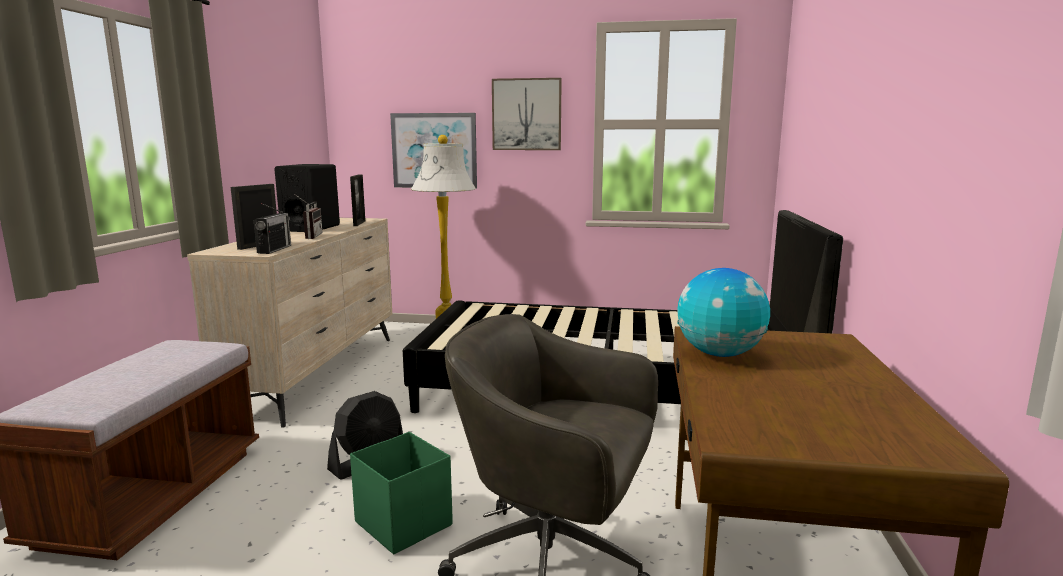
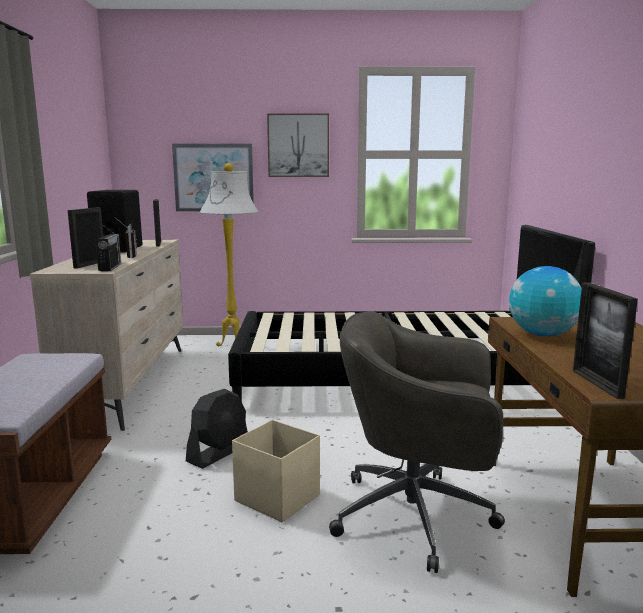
camera: 10 degrees left, 0 degrees up
(403, 523) = (277, 497): green storage box -> beige storage box
(730, 429) = (597, 384): none -> picture frame

